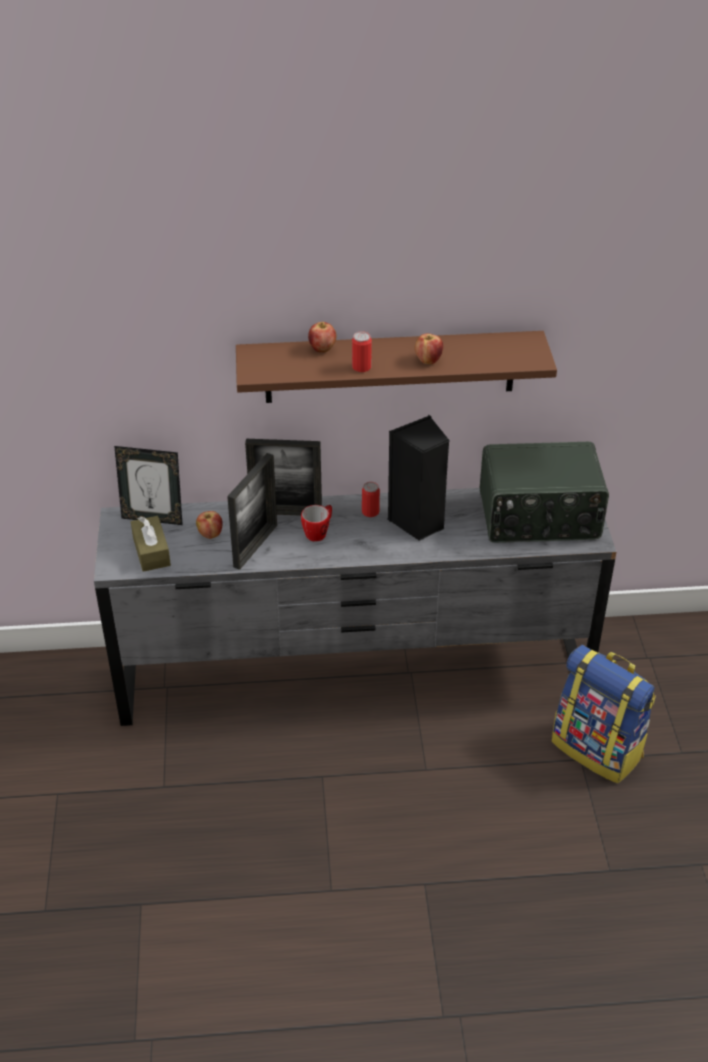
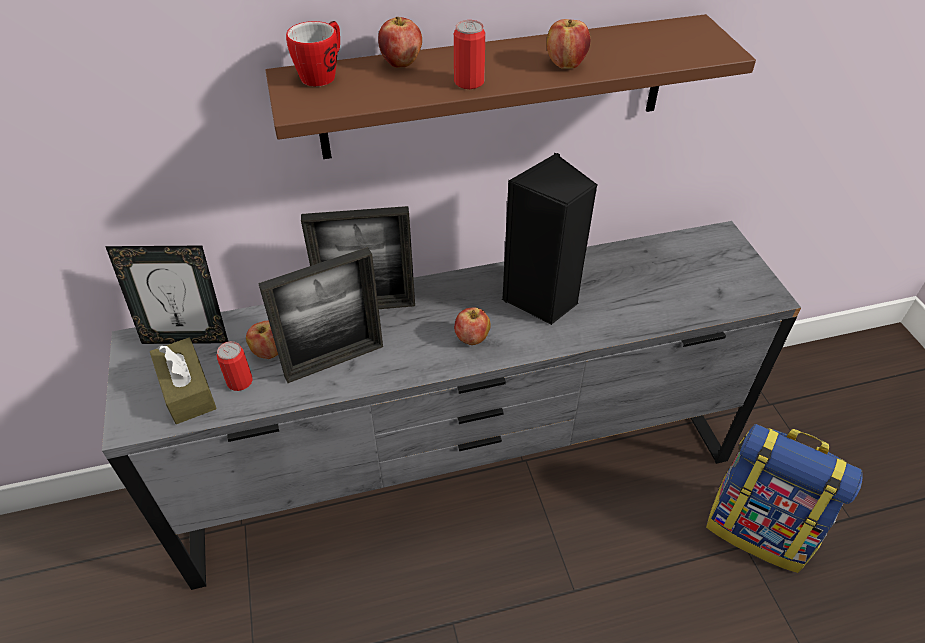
camera: 10 degrees left, 5 degrees up
(255, 546) = (334, 361): picture frame -> picture frame turned 45 degrees clockwise
(319, 532) = (417, 330): mug -> mug (323, 74)
(357, 543) = (472, 339): none -> apple
(370, 512) = (477, 292): can -> can (240, 381)
(539, 517) = (689, 273): radio -> none

